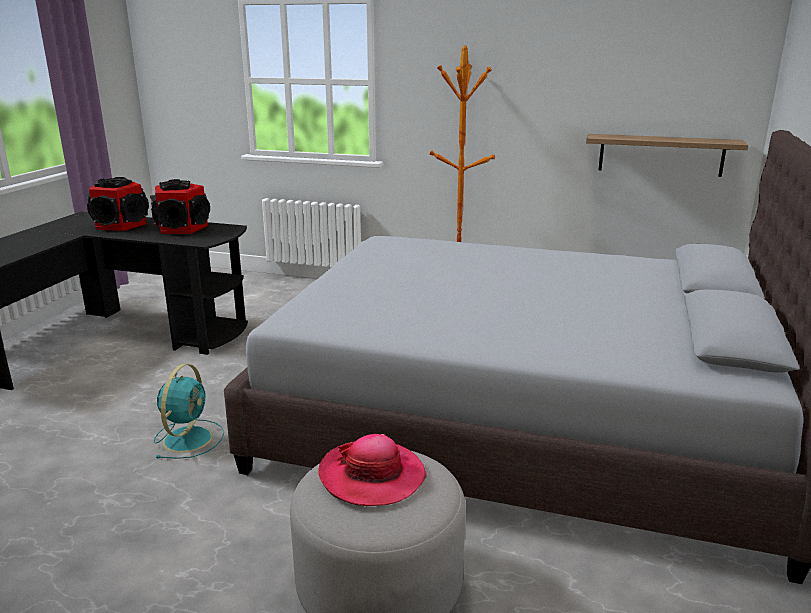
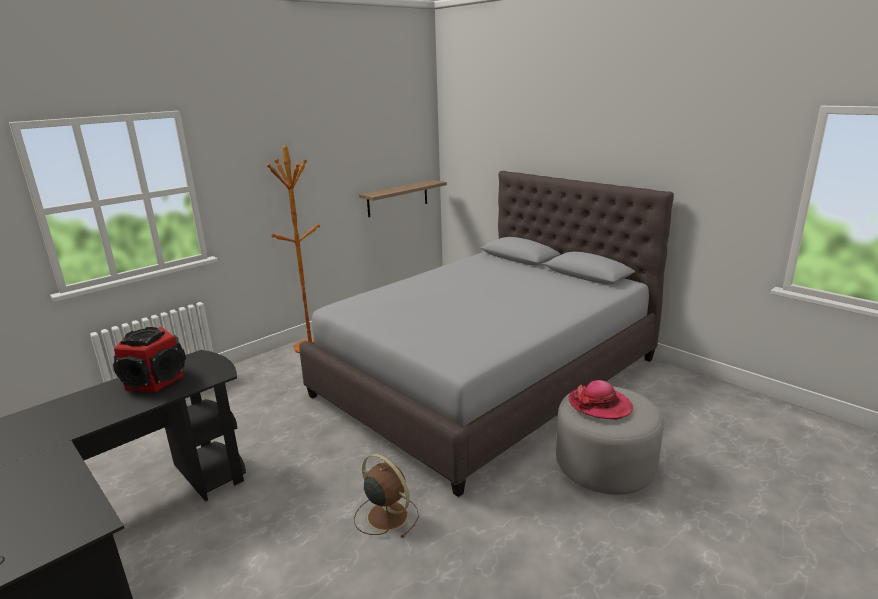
camera: 60 degrees left, 0 degrees up
(121, 225) = (74, 412): speaker -> none
(189, 438) = (386, 515): turquoise fan -> brown fan

